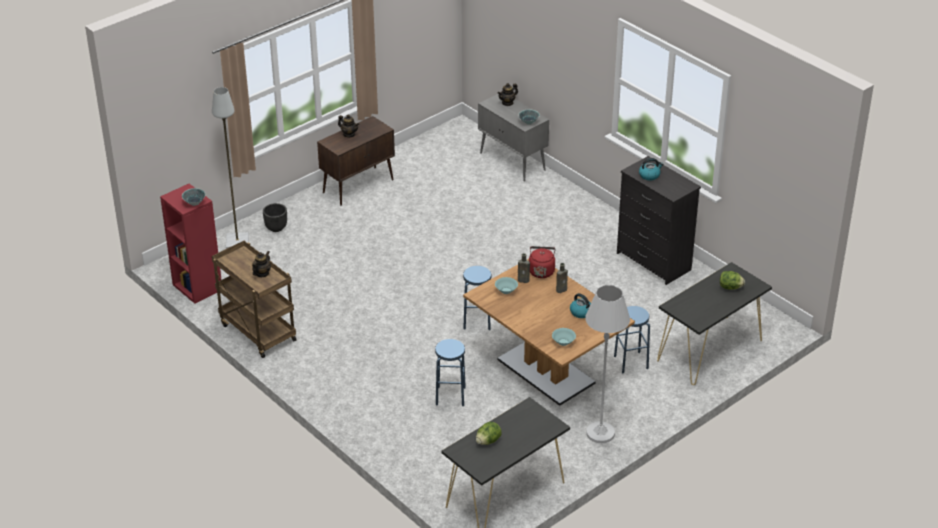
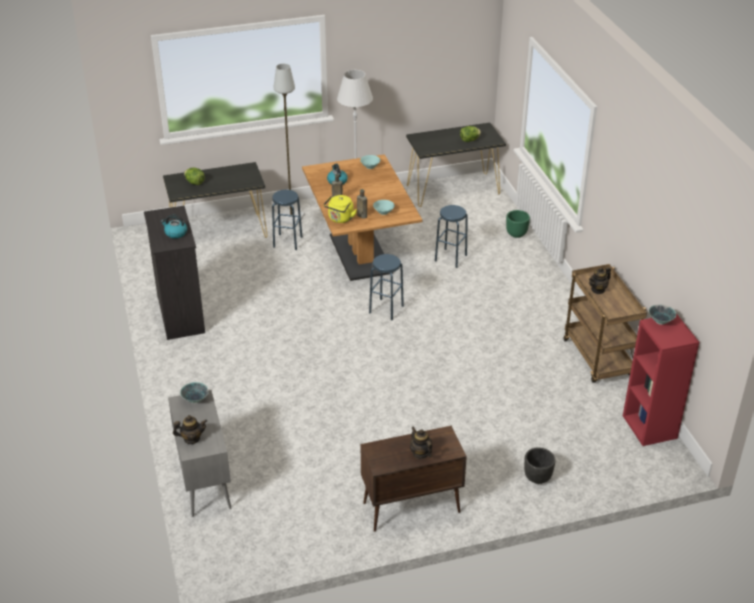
camera: 155 degrees left, 0 degrees up
(237, 241) = (590, 473): grey floor lamp -> grey floor lamp (291, 218)
(396, 451) = (516, 234): none -> green planter
(541, 271) = (340, 219): red kettle -> yellow kettle

